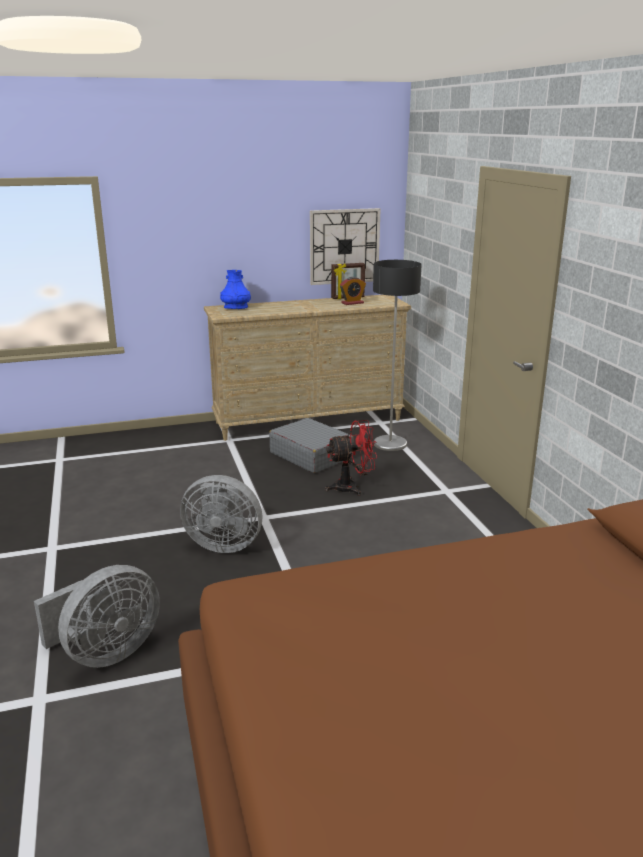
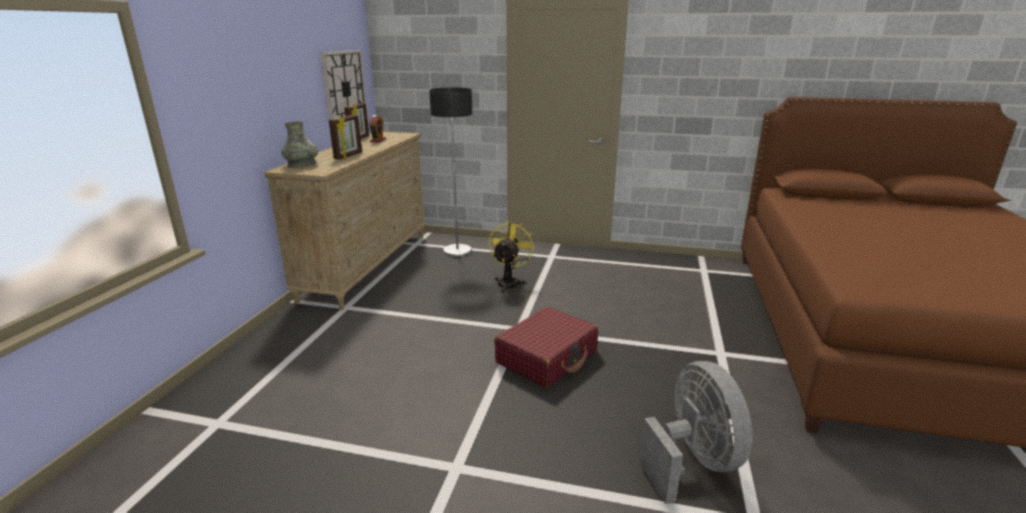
camera: 60 degrees left, 0 degrees up
(223, 544) = (547, 357): grey fan -> red suitcase
(236, 307) = (302, 164): blue vase -> grey vase
(281, 310) = (349, 156): none -> picture frame
(311, 455) = (434, 282): grey suitcase -> none
(351, 487) = (509, 282): red fan -> yellow fan

